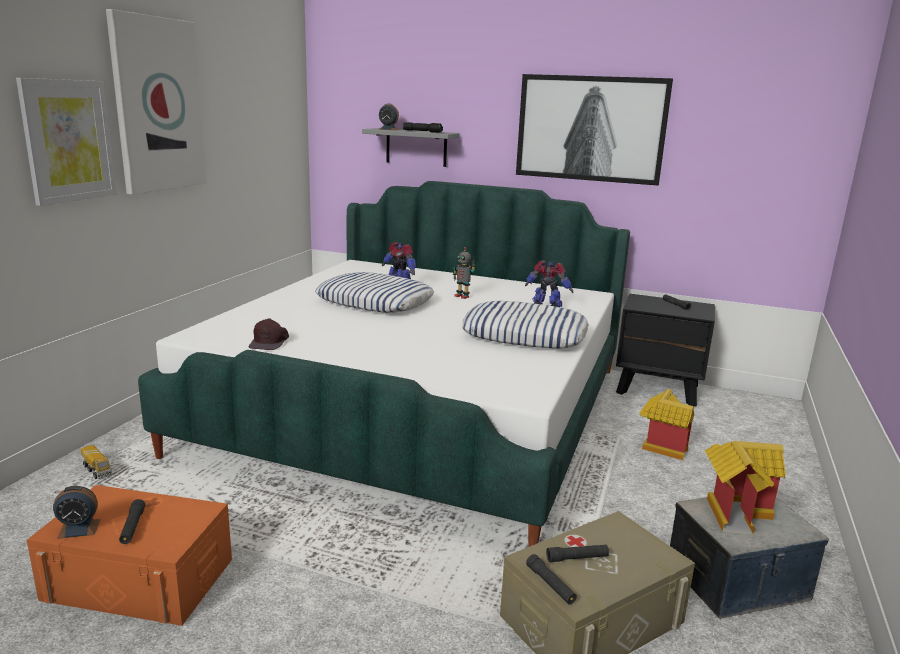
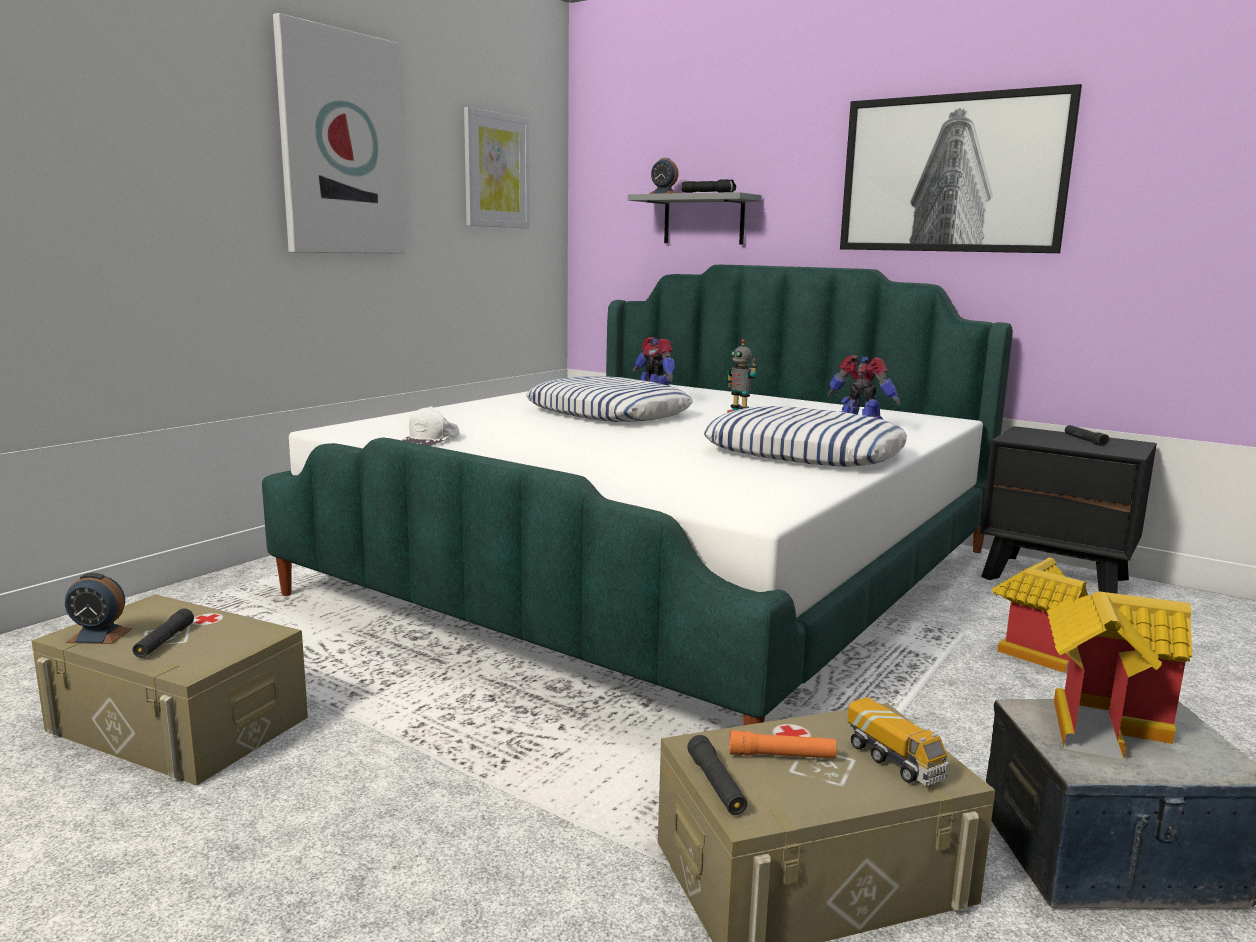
camera: 15 degrees right, 5 degrees down
(68, 141) = (210, 173): picture -> picture (496, 171)
(97, 471) = (205, 601): toy truck -> toy truck (894, 761)
(140, 579) = (179, 724): orange storage box -> beige storage box
(270, 342) = (430, 440): brown cap -> white cap
(577, 558) = (782, 756): black flashlight -> orange flashlight

